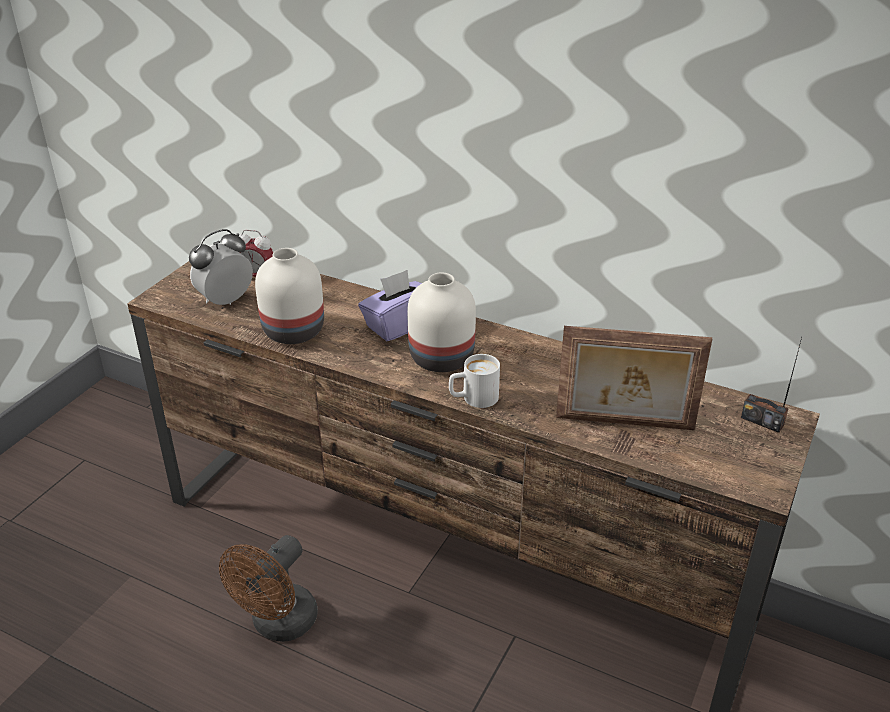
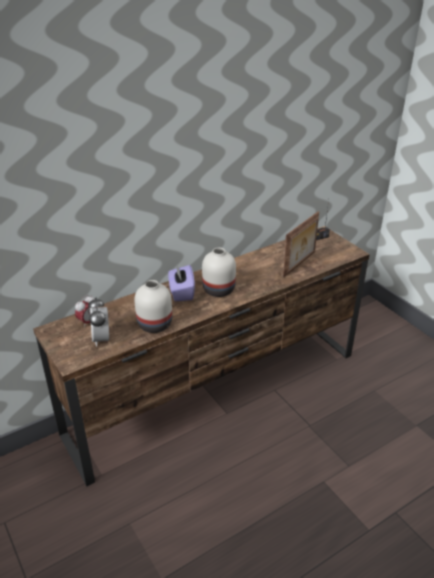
camera: 60 degrees left, 0 degrees up
(278, 625) = (212, 468): brown fan -> none
(473, 399) = (255, 292): white mug -> none

